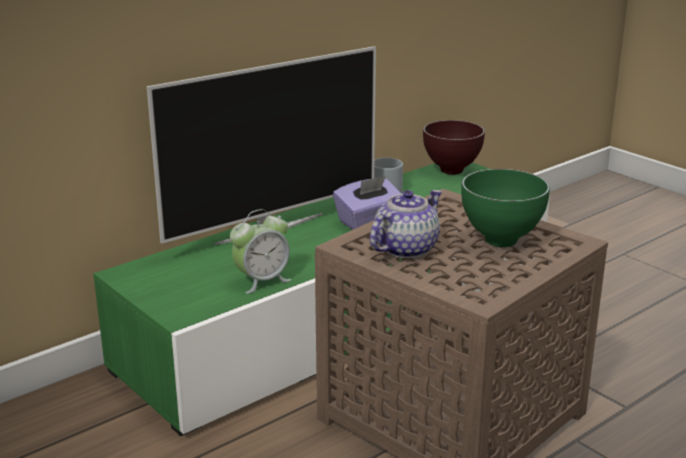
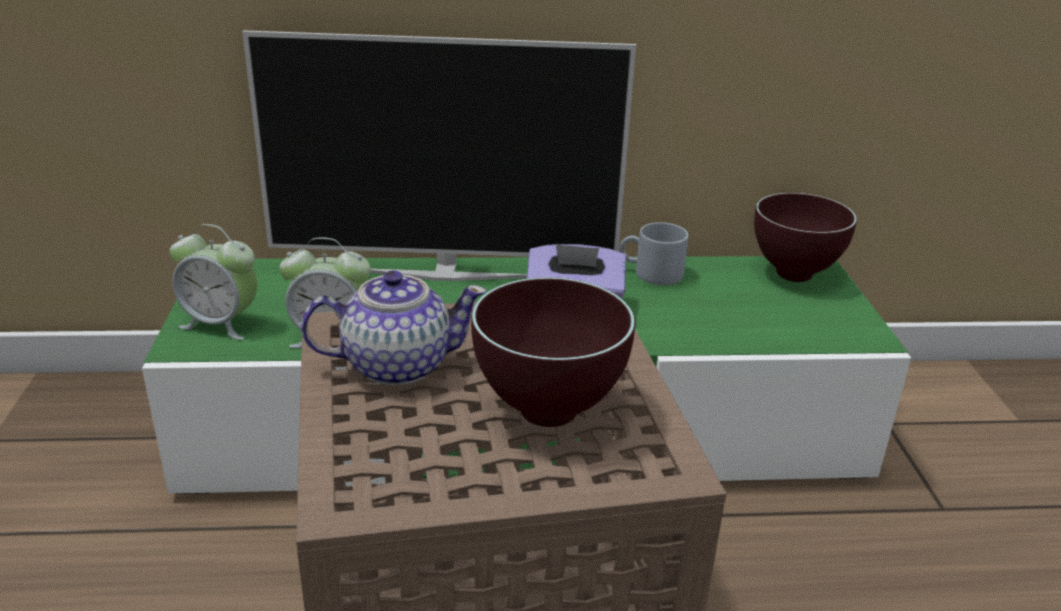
camera: 35 degrees right, 5 degrees up
(182, 298) = (221, 323): none -> alarm clock
(502, 242) = (547, 415): green bowl -> brown bowl

